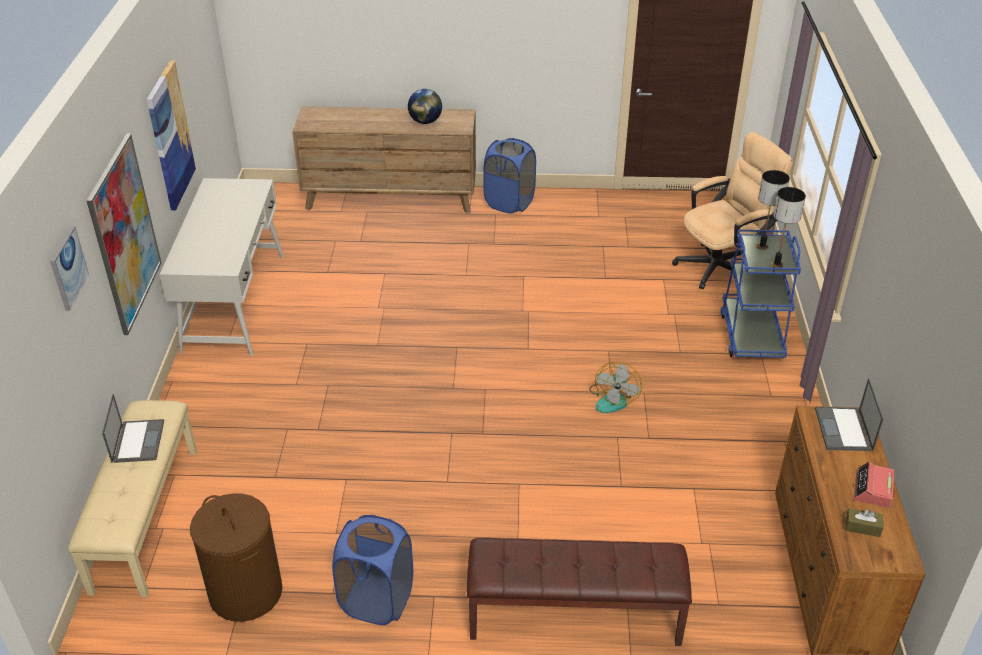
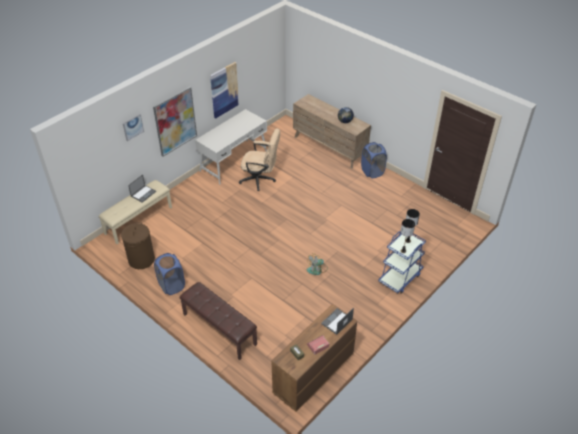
camera: 40 degrees right, 5 degrees up
(722, 264) = (426, 243): beige office chair -> beige office chair (260, 179)

